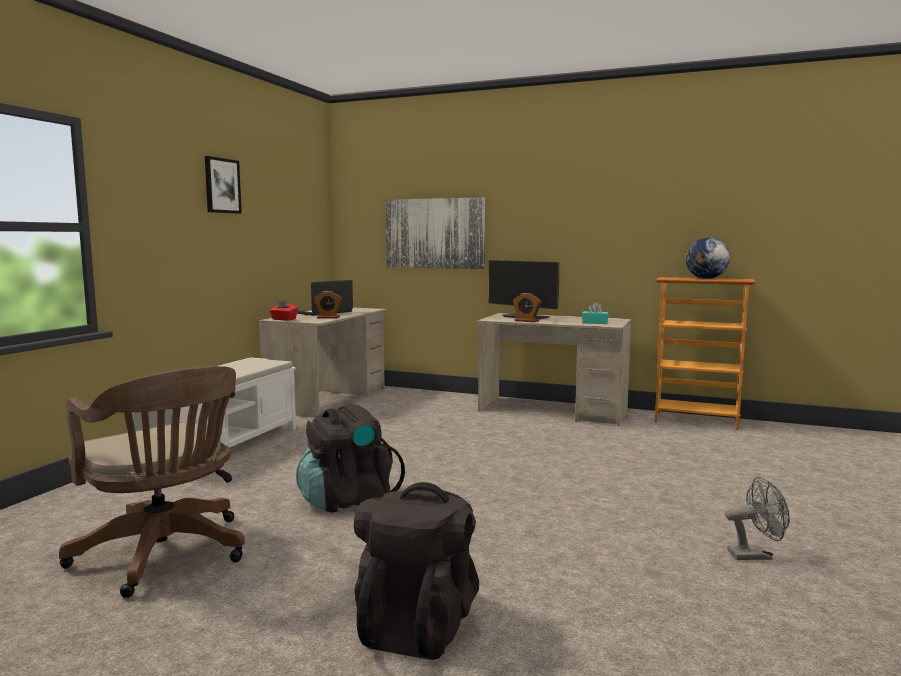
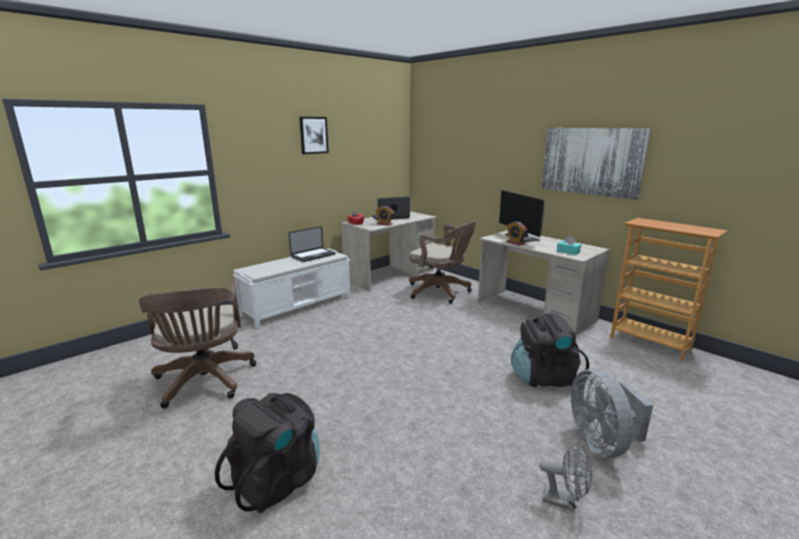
camera: 25 degrees right, 10 degrees up
(239, 365) = (313, 255): none -> laptop
(348, 499) = (328, 364): black backpack -> black backpack (543, 377)
(420, 408) = (441, 292): none -> brown office chair
(435, 233) = (471, 164): picture -> picture (591, 161)
(705, 278) = (676, 225): globe -> none
(738, 504) = (601, 443): none -> grey fan

